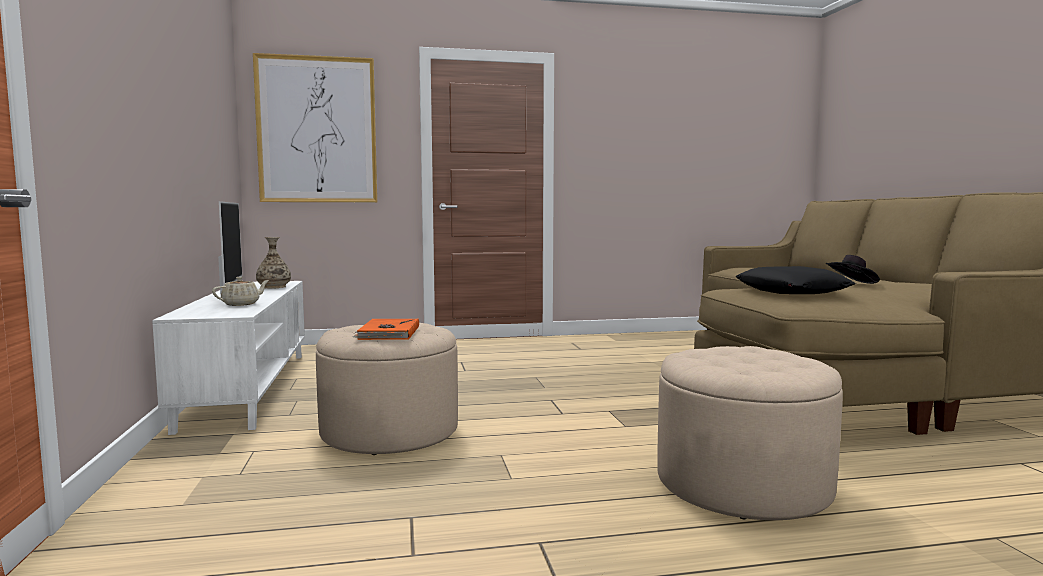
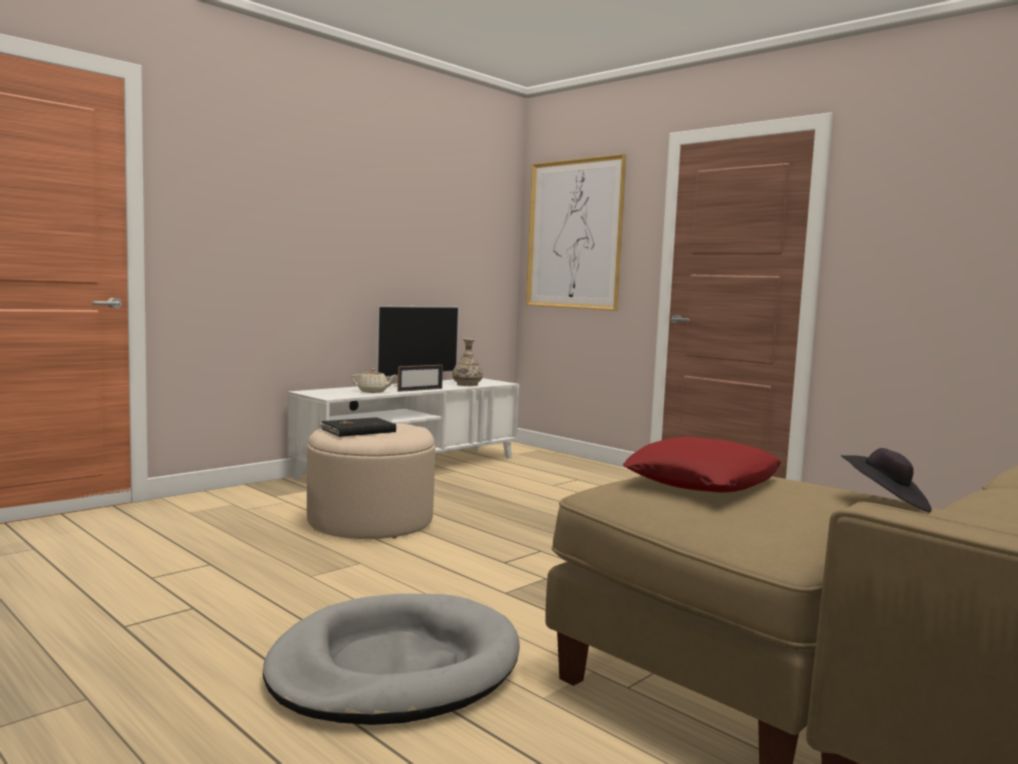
camera: 55 degrees right, 0 degrees up
(268, 296) = (420, 390): none -> picture frame
(388, 333) = (357, 430): orange book -> black book
(742, 484) = (394, 667): beige ottoman -> grey dog bed
(791, 291) = (702, 481): black pillow -> red pillow

